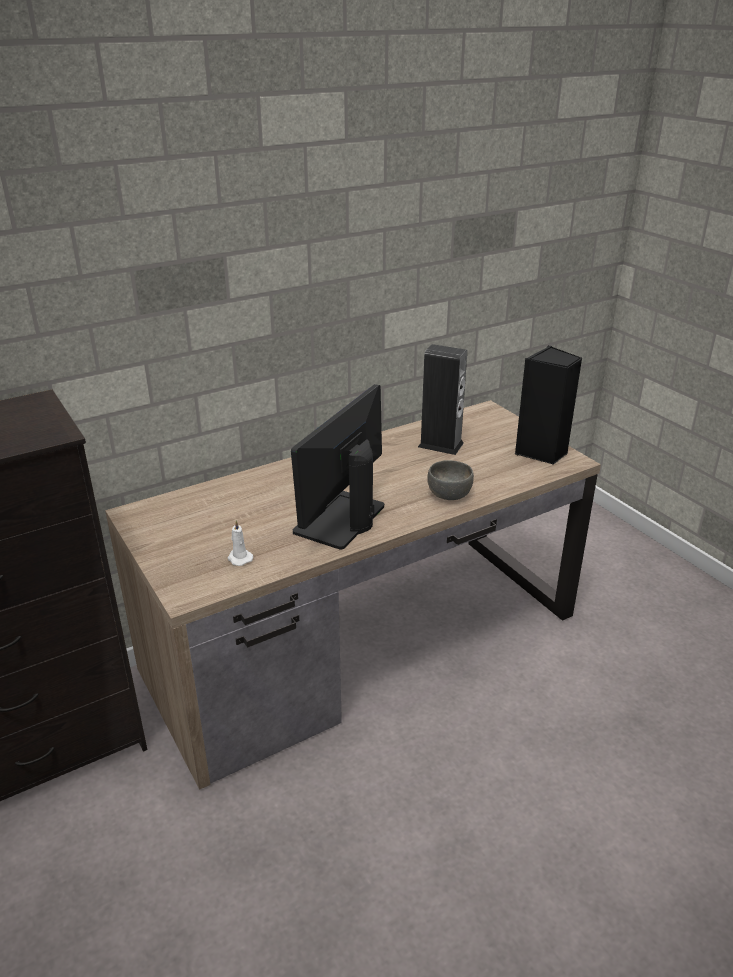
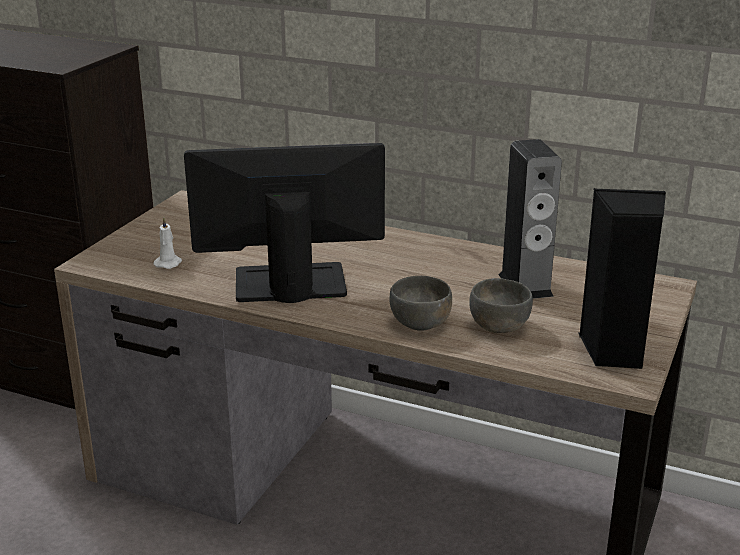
camera: 55 degrees right, 5 degrees down
(479, 472) = (499, 325): none -> grey bowl

